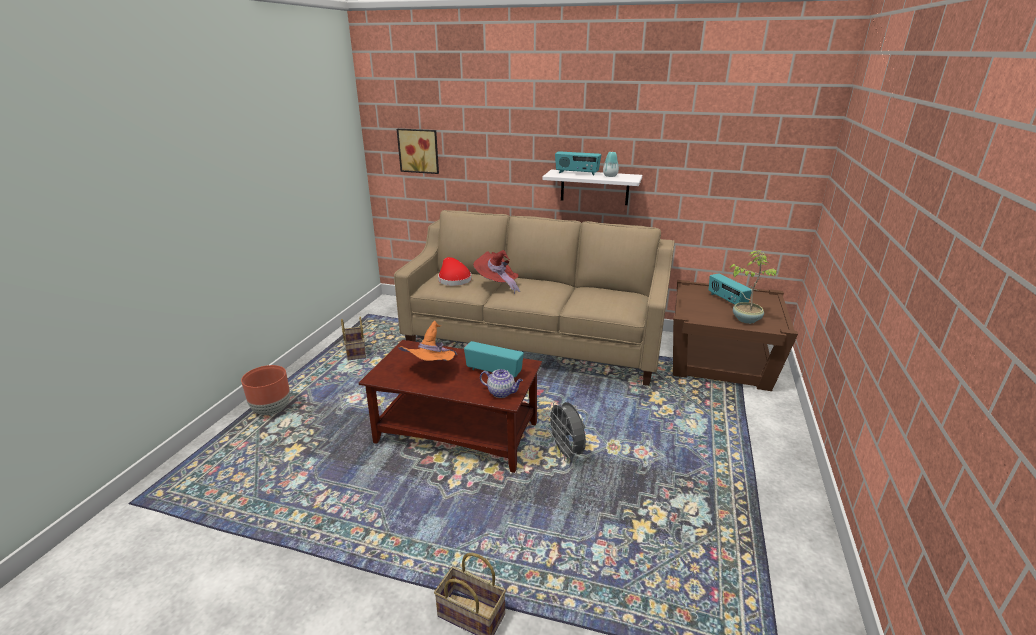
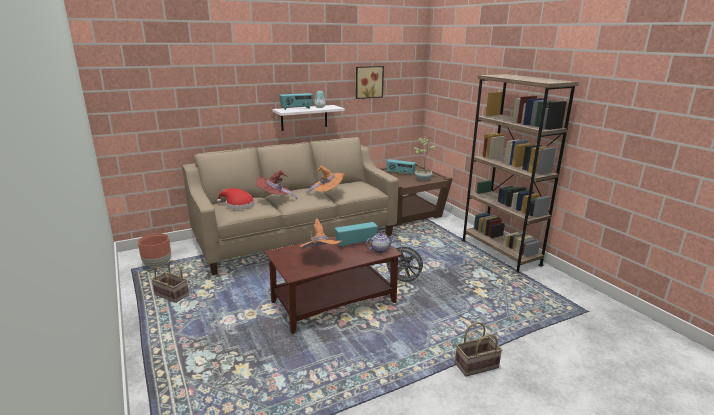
camera: 45 degrees left, 5 degrees down
(272, 409) = (169, 360): brown planter -> brown planter (157, 265)
(419, 150) = (153, 107): picture -> picture (368, 82)
(563, 296) = (328, 193): none -> orange hat
(781, 491) = (500, 252): none -> brown bookcase

